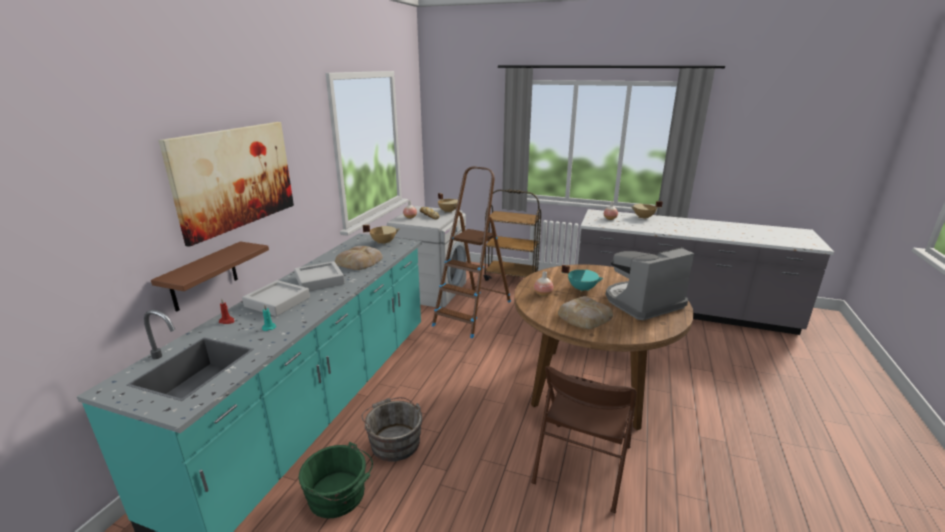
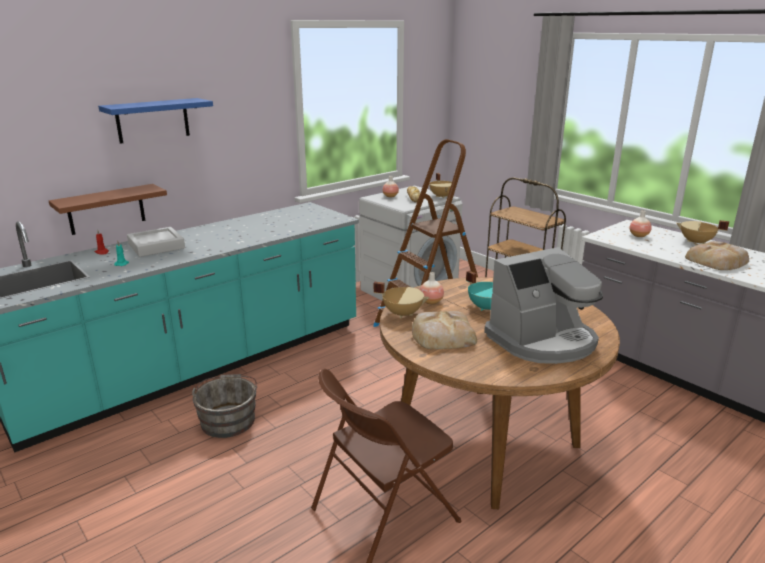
camera: 30 degrees right, 0 degrees up
(235, 178) = (153, 120): picture -> blue shelf
(319, 280) = (213, 236): grey tray -> none
(339, 496) = (142, 445): green bucket -> none
(360, 262) = (271, 227): bread -> bread (717, 261)
(383, 242) = (318, 214): beige cooking pot -> beige cooking pot (402, 313)
(642, 303) = (542, 341): coffee machine -> coffee machine turned 150 degrees clockwise

